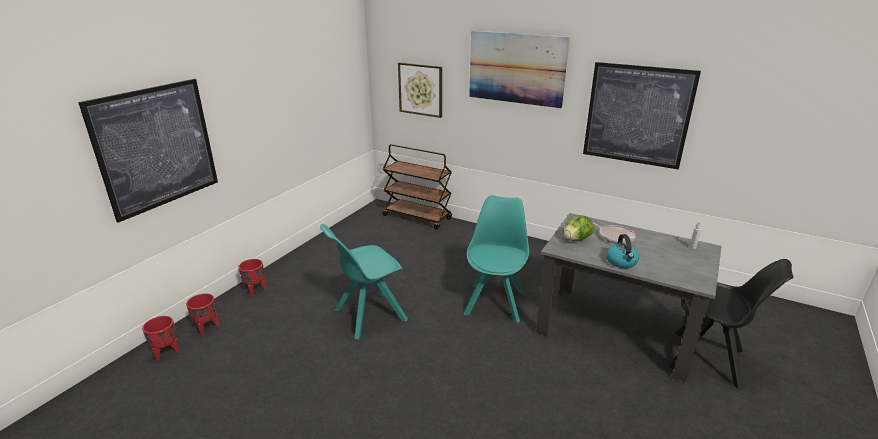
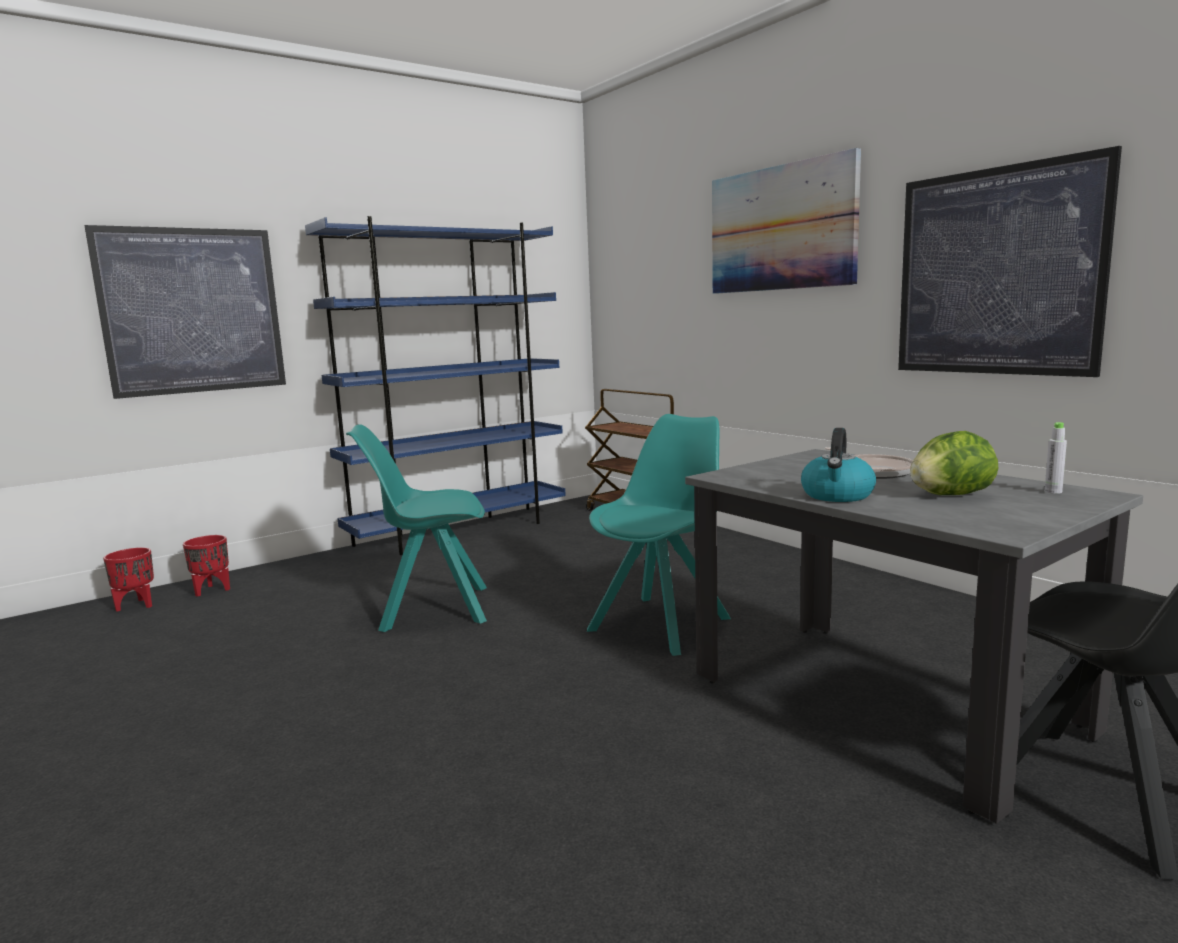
camera: 25 degrees right, 15 degrees down
(255, 290) = (318, 563): red planter -> none
(322, 246) = (460, 532): none -> blue bookcase
(420, 89) = (651, 297): picture -> none
(576, 239) = (779, 470): lettuce -> lettuce (950, 495)

